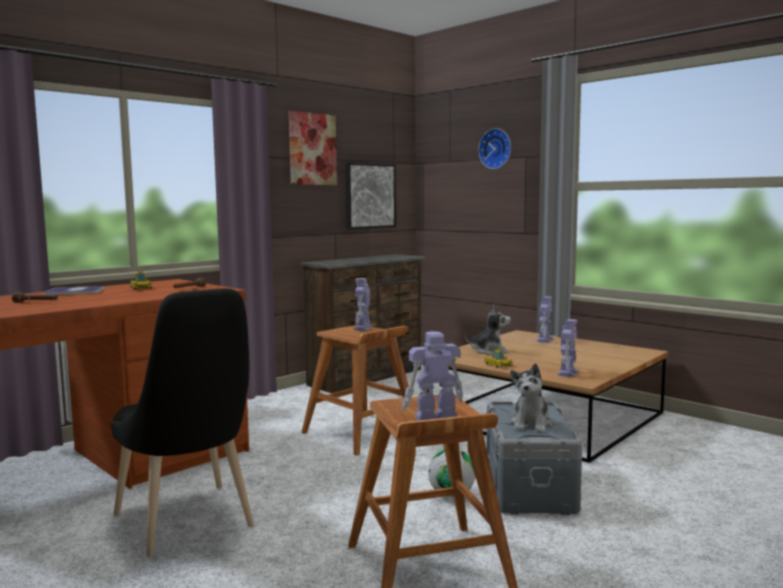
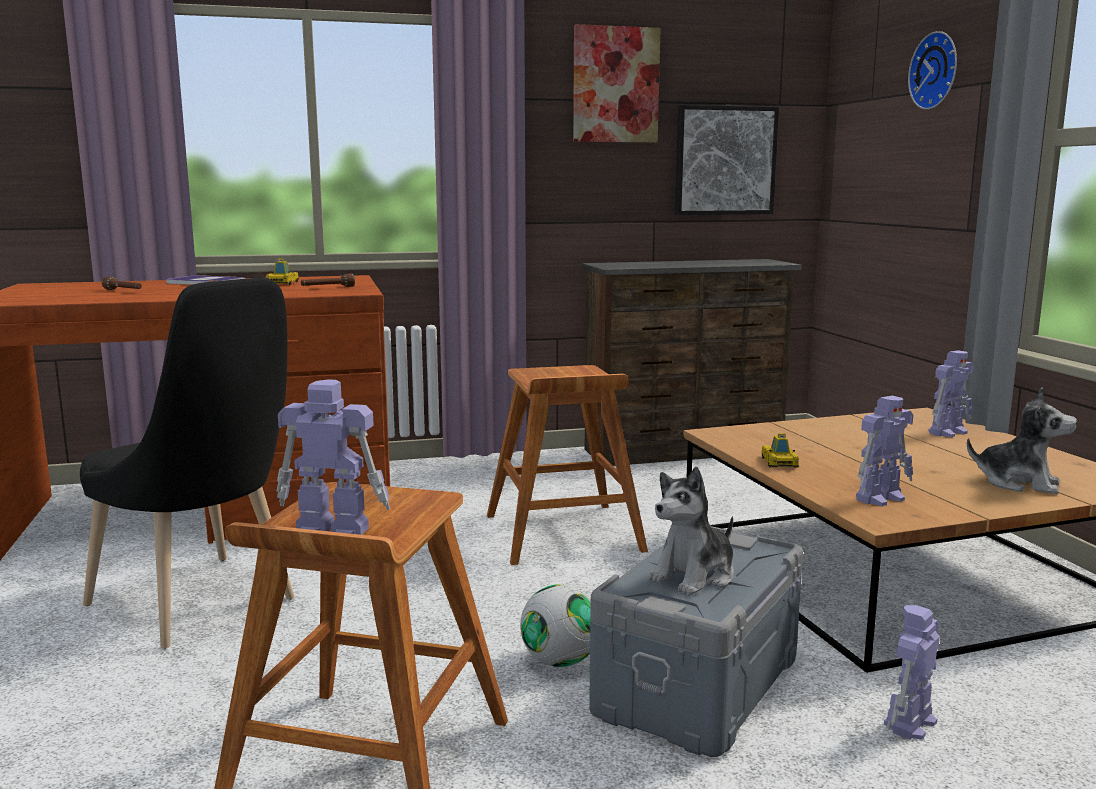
camera: 30 degrees right, 5 degrees up
(188, 524) = (201, 605): black chair -> black chair turned 45 degrees counterclockwise
(362, 328) = (581, 371): toy robot -> toy robot (909, 724)
(489, 351) = (808, 437): plush toy -> plush toy (1018, 483)

